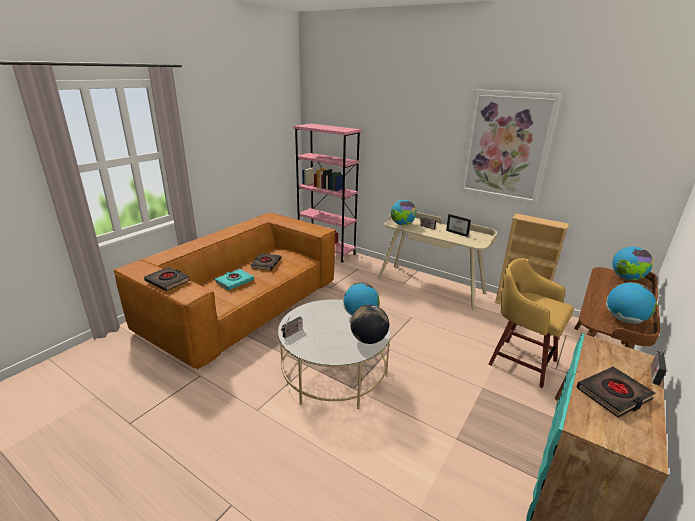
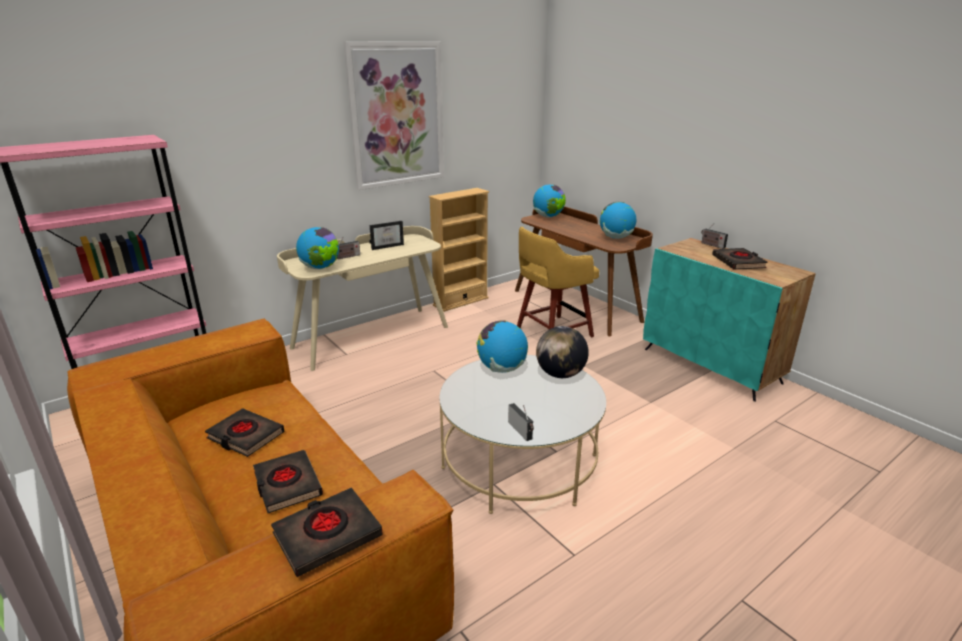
camera: 70 degrees left, 0 degrees up
(234, 281) = (287, 485): turquoise book -> black book

